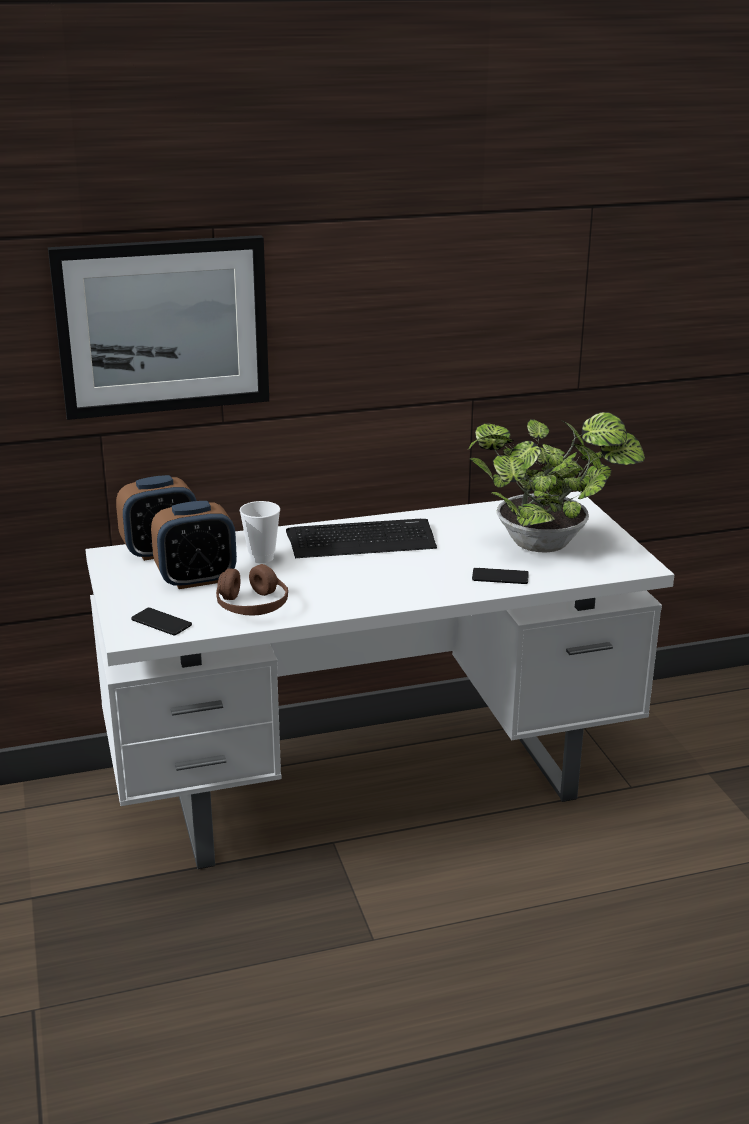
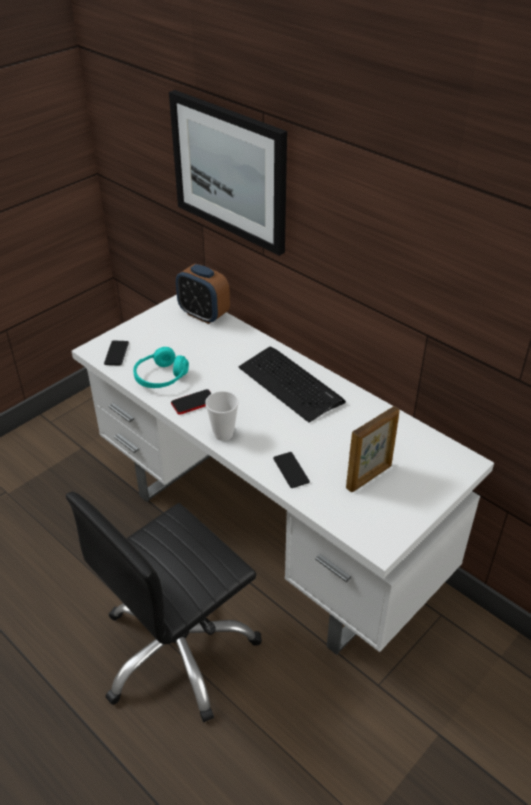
camera: 60 degrees right, 15 degrees up
(196, 579) = (178, 343): alarm clock -> none
(252, 606) = (161, 377): brown headphones -> turquoise headphones
(261, 558) = (228, 354): cup -> cup (223, 434)
(326, 599) = (193, 402): none -> phone
(485, 915) = (178, 650): none -> black office chair
(548, 544) = (369, 477): potted plant -> picture frame

